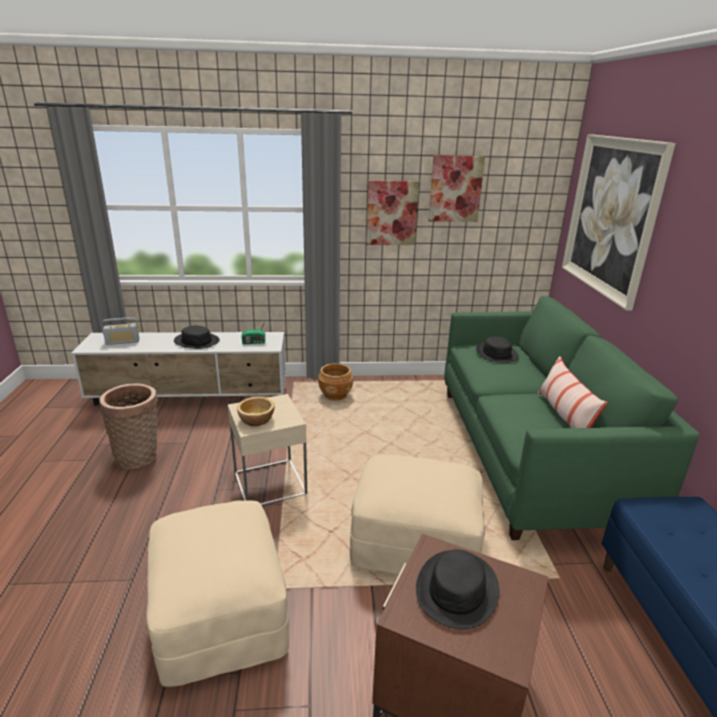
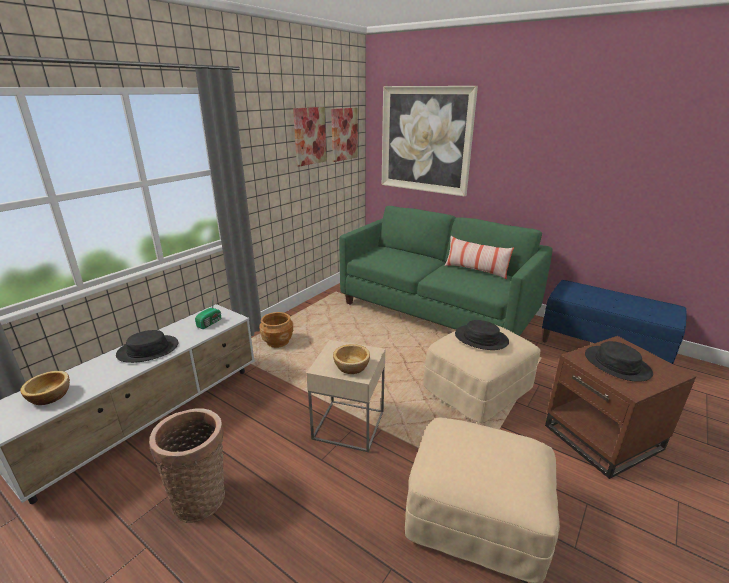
camera: 50 degrees left, 0 degrees up
(123, 341) = (50, 396): radio -> bowl
(392, 213) = (272, 164): picture -> picture (344, 134)
(496, 353) = (386, 254): black hat -> black hat (481, 338)

